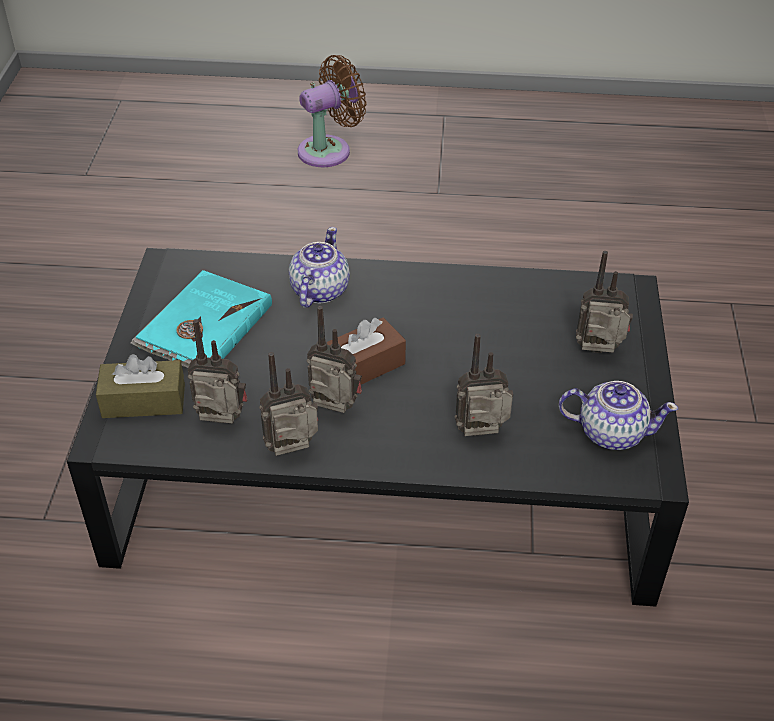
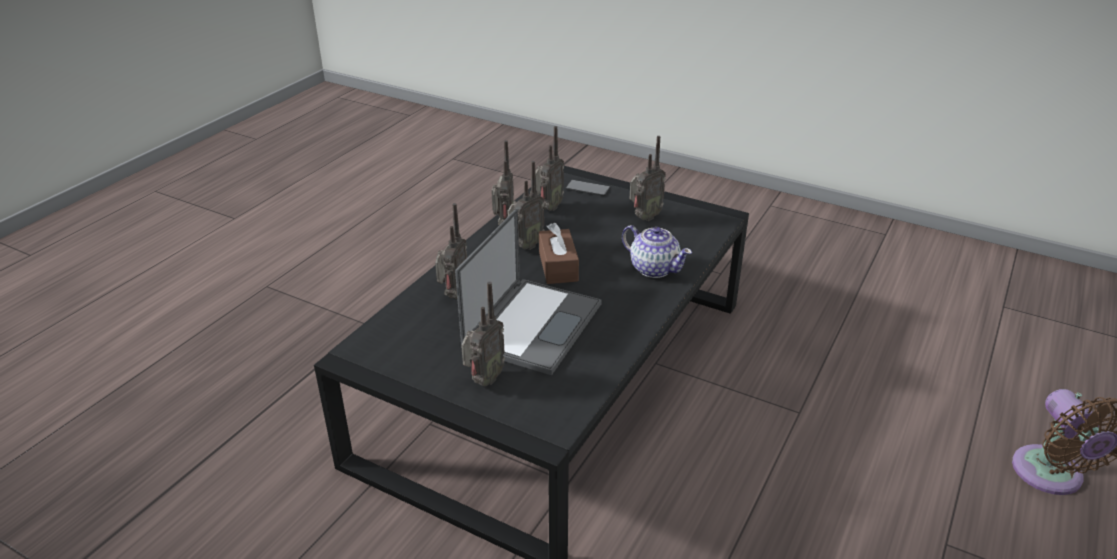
camera: 115 degrees right, 10 degrees down
(144, 401) = (587, 189): brown tissue box -> phone
(203, 326) = (644, 217): turquoise book -> radio
(486, 350) = (533, 324): none -> laptop
(610, 432) = (403, 353): teapot -> none

